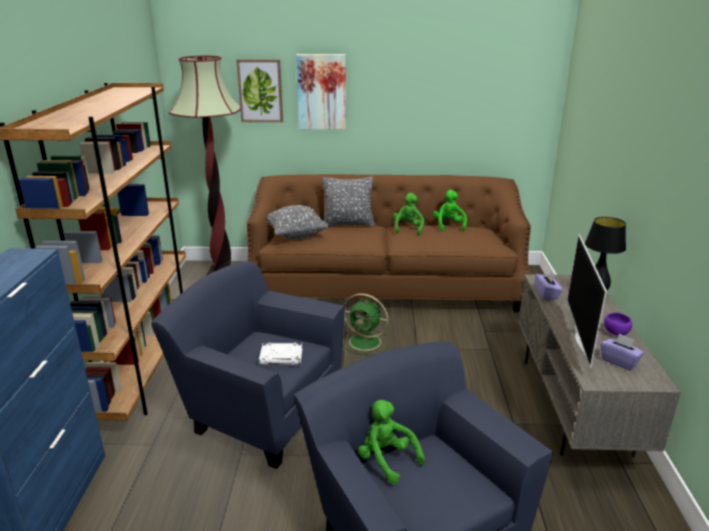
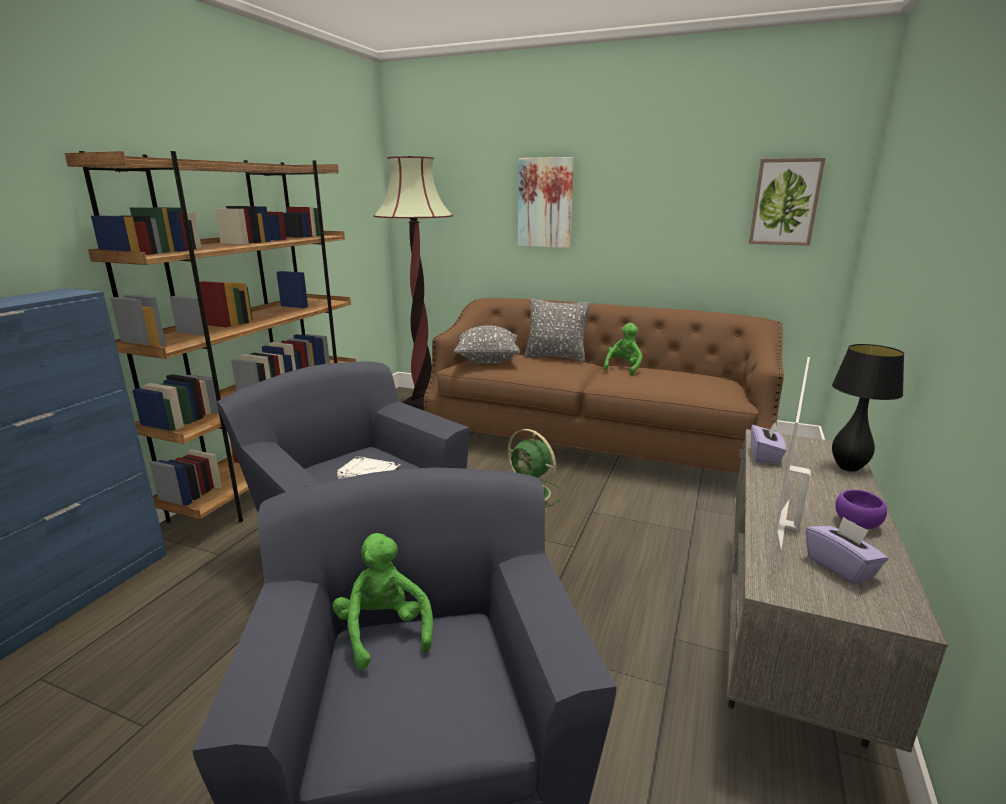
camera: 20 degrees right, 5 degrees down
(260, 91) = (480, 201): picture -> picture (785, 202)
(449, 226) = (678, 370): green plush toy -> none

